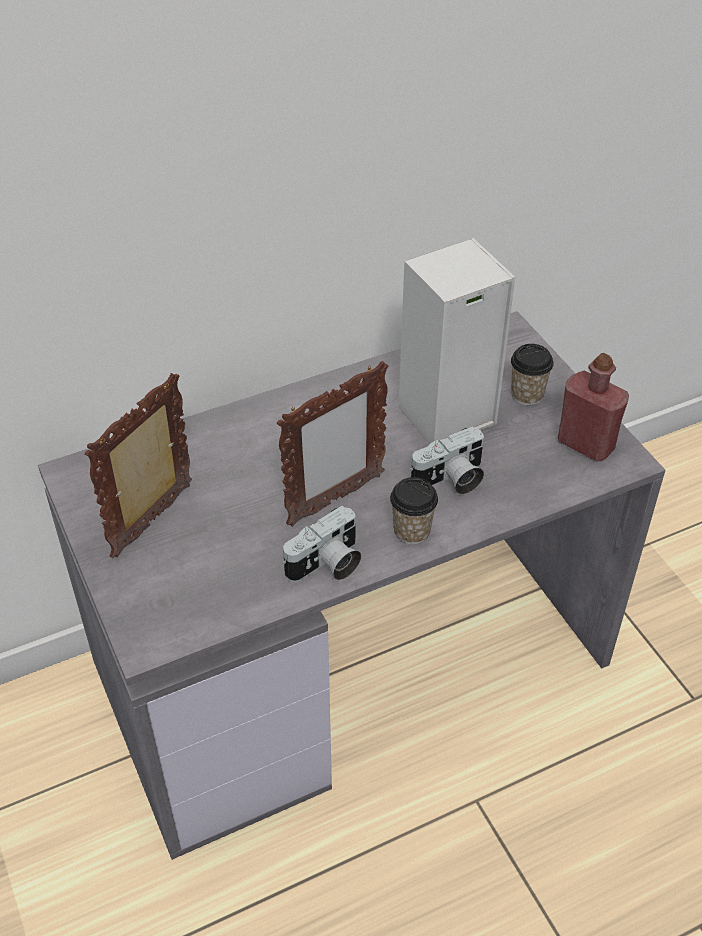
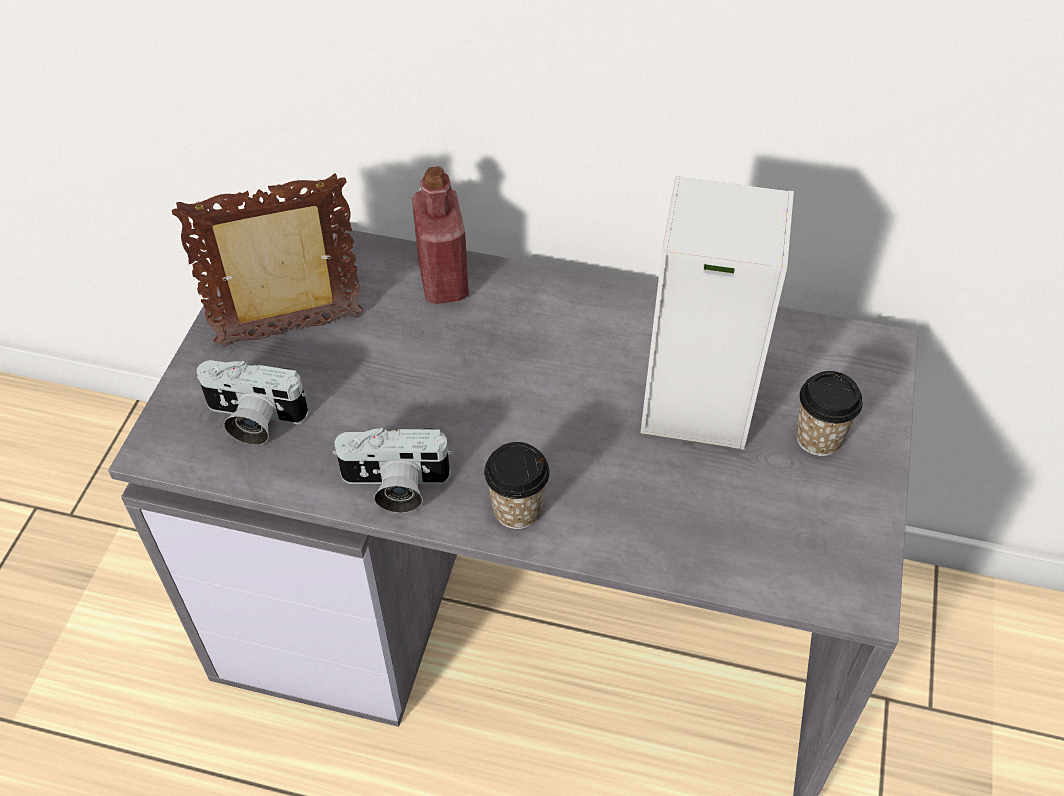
camera: 40 degrees right, 5 degrees up
(334, 500) = (476, 422): picture frame -> none
(451, 480) = (620, 481): camera -> camera (253, 420)
(585, 444) = (826, 543): red bottle -> red bottle (443, 281)

